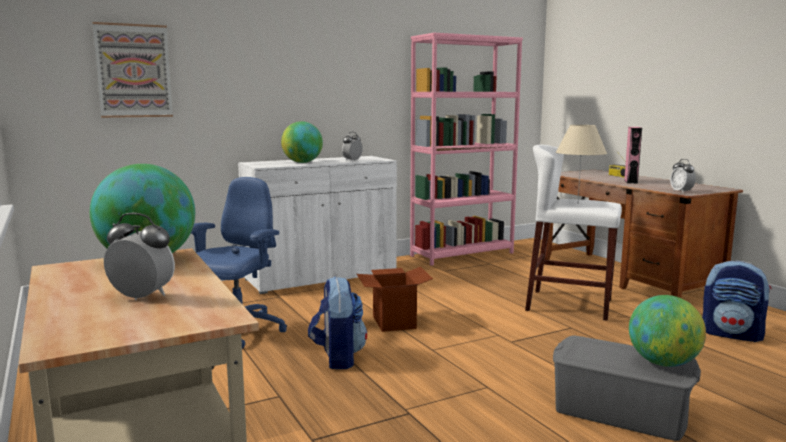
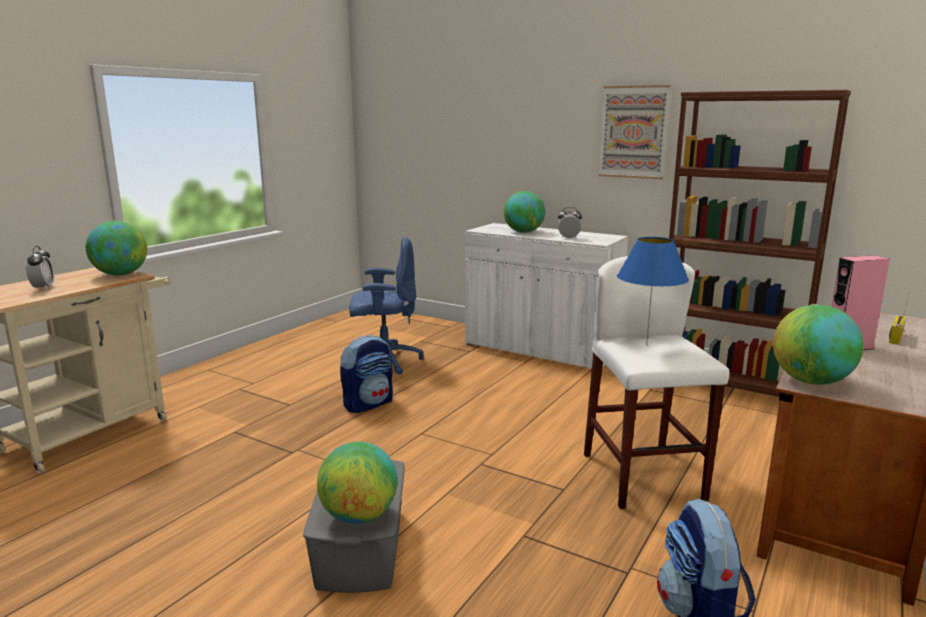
camera: 60 degrees right, 5 degrees up
(134, 71) = (426, 137): picture -> picture (633, 132)
(394, 322) = (467, 403): cardboard box -> none
(462, 254) = (729, 384): pink bookcase -> brown bookcase
(577, 203) = (646, 345): beige table lamp -> blue table lamp
(681, 192) = (810, 381): alarm clock -> globe

